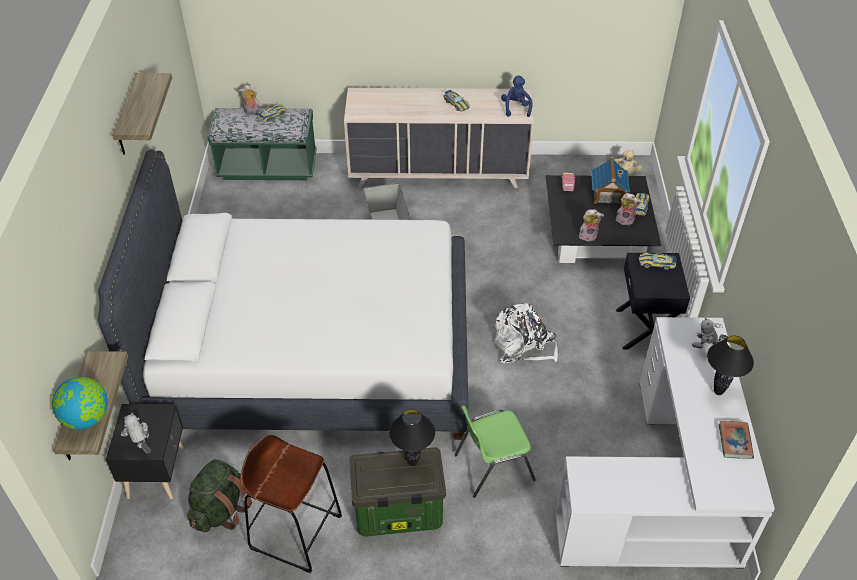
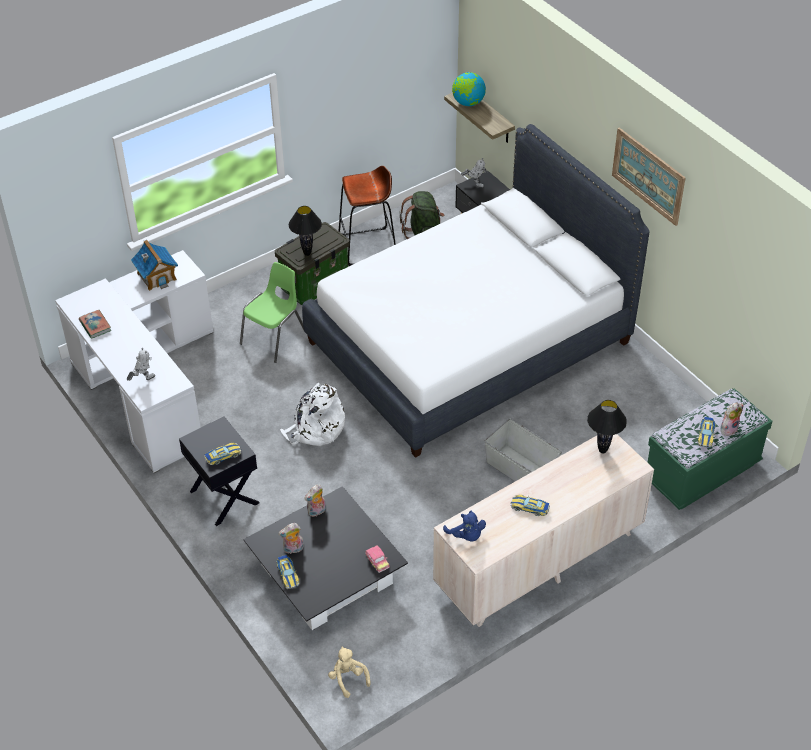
camera: 145 degrees right, 0 degrees up
(128, 116) = (648, 176): shelf -> picture
(607, 194) = (329, 571): toy house -> toy house (157, 276)
(718, 392) = (120, 352): black table lamp -> black table lamp (602, 450)

